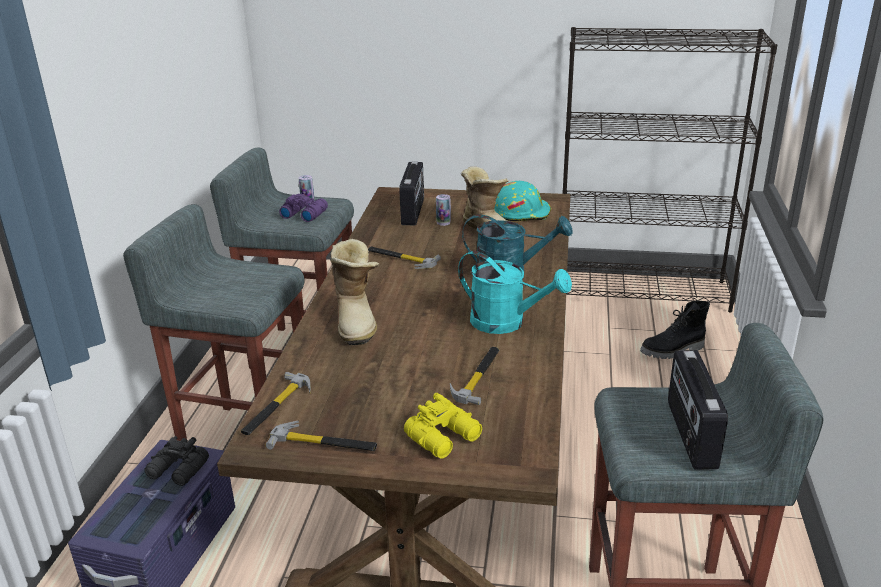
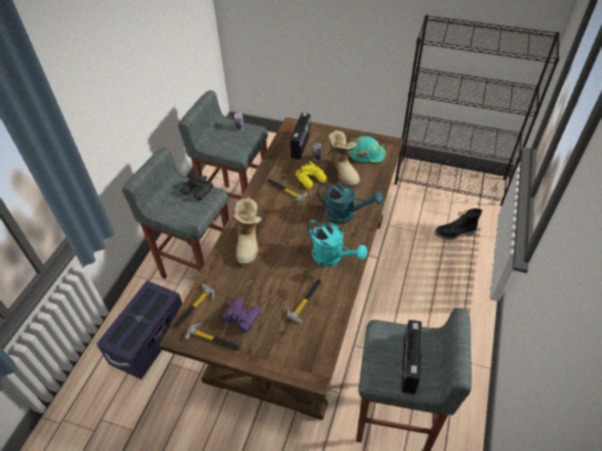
camera: 10 degrees right, 20 degrees up
(178, 471) = (153, 304): black binoculars -> black binoculars (197, 191)
(304, 214) = (235, 140): purple binoculars -> purple binoculars (242, 316)
(445, 437) = (277, 345): yellow binoculars -> yellow binoculars (312, 179)

